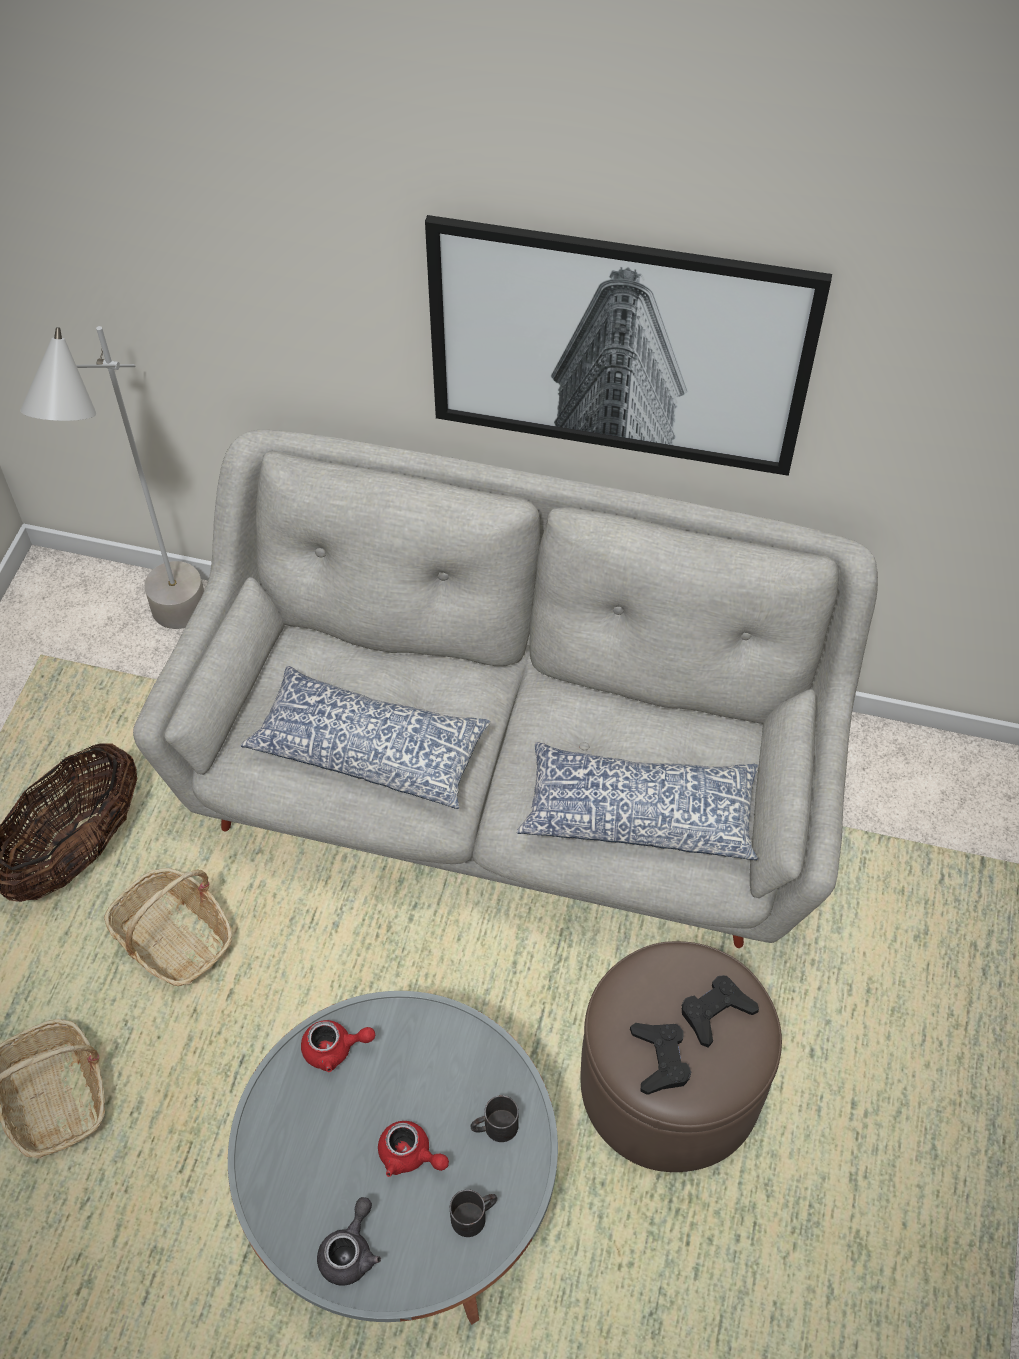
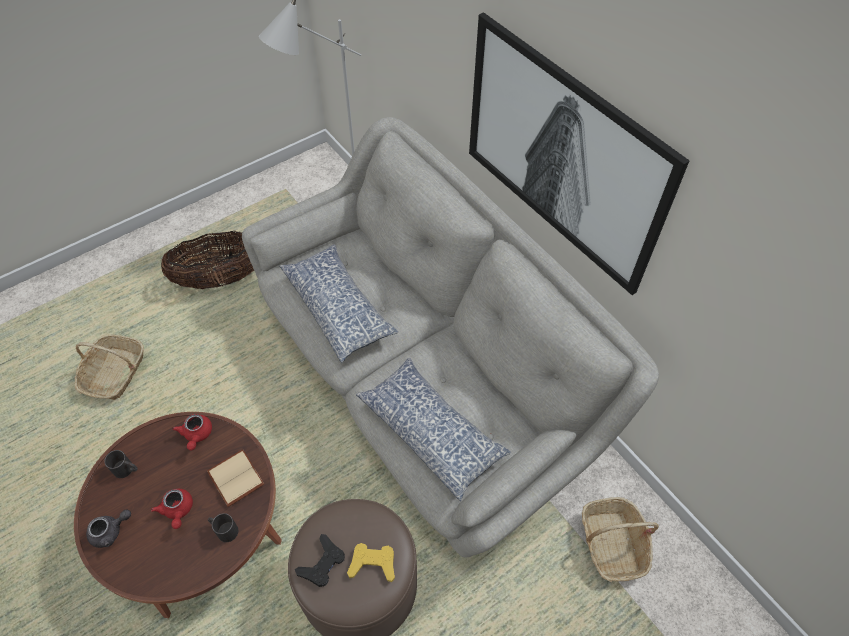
camera: 40 degrees right, 0 degrees up
(174, 938) = (220, 343): basket -> basket (612, 544)
(335, 1049) = (196, 435): red teapot -> red teapot turned 45 degrees clockwise
(401, 1189) = (198, 528): grey coffee table -> brown coffee table
(443, 1059) = (234, 478): none -> beige book
(475, 1215) = (174, 563): black mug -> black mug (127, 469)
(715, 1012) = (373, 563): black game controller -> yellow game controller

